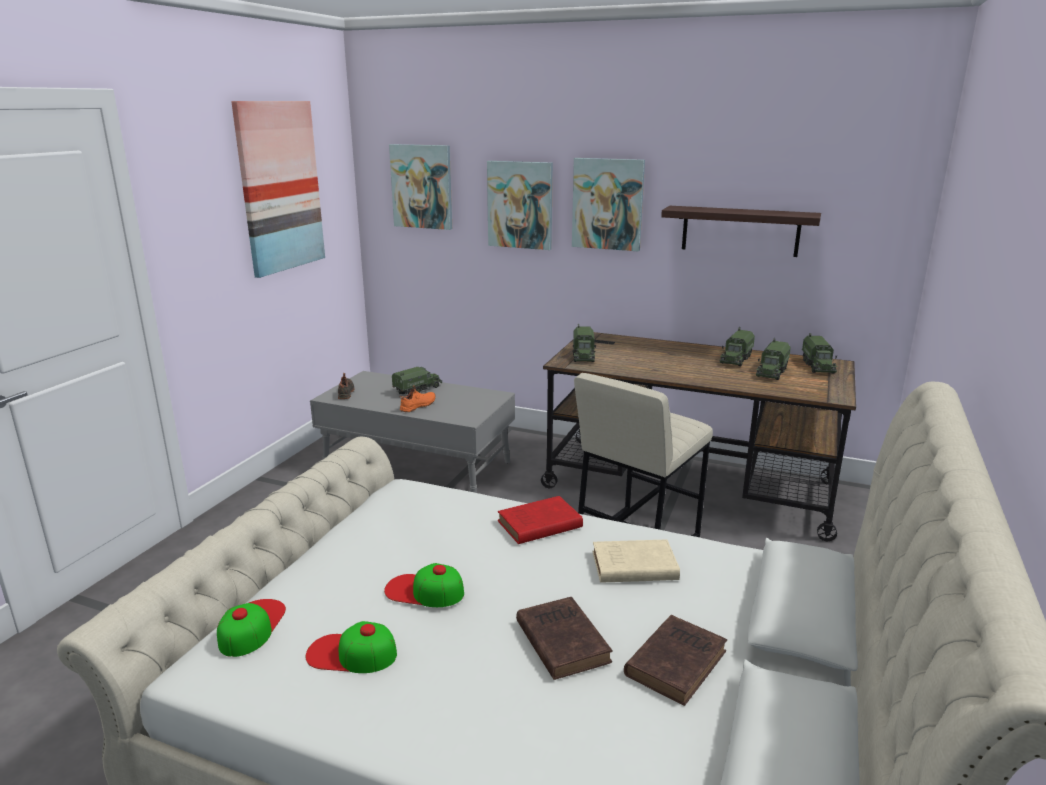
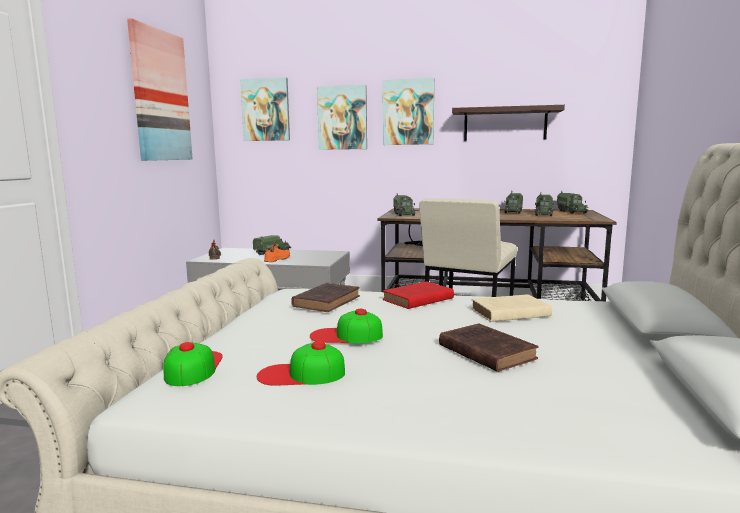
camera: 10 degrees left, 10 degrees down
(677, 661) = (589, 355): brown book -> brown book (327, 301)

